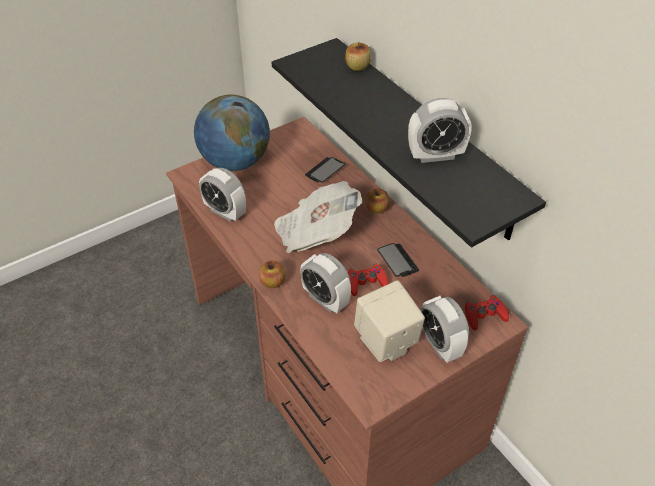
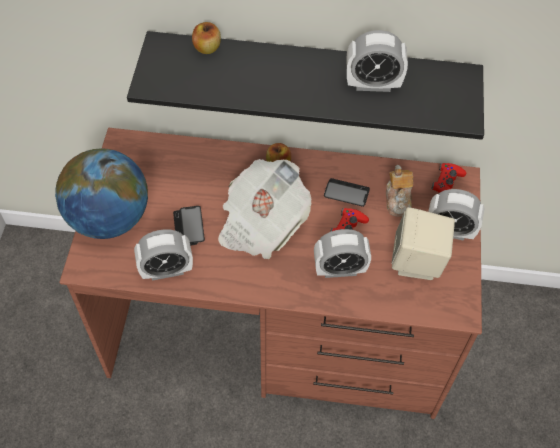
camera: 50 degrees left, 10 degrees up
(273, 282) = (285, 292): apple -> none
(325, 171) = (196, 164): phone -> phone (188, 227)
(429, 294) = (398, 199): none -> teapot
(435, 155) = (373, 84): alarm clock -> alarm clock turned 60 degrees clockwise

